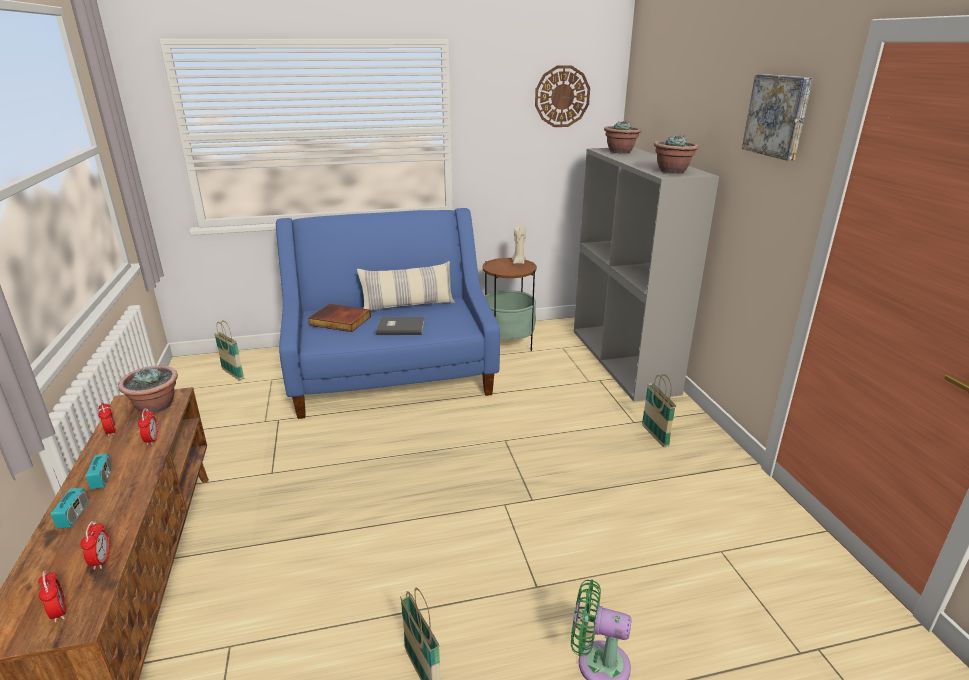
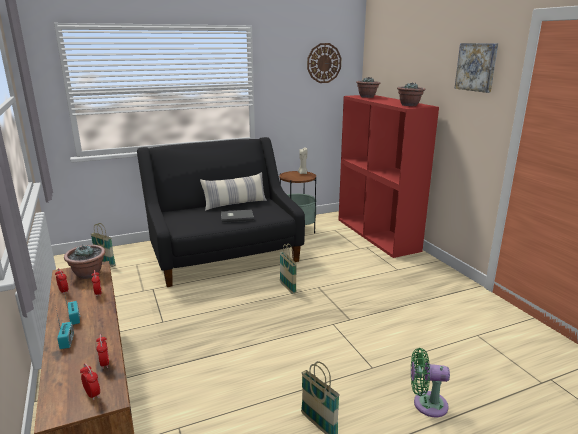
camera: 10 degrees left, 5 degrees down
(339, 321) = (191, 216): book -> none
(391, 376) = (224, 255): blue sofa -> black sofa
(624, 360) = (378, 235): grey bookcase -> red bookcase
(655, 436) = (413, 276): basket -> basket (287, 287)

